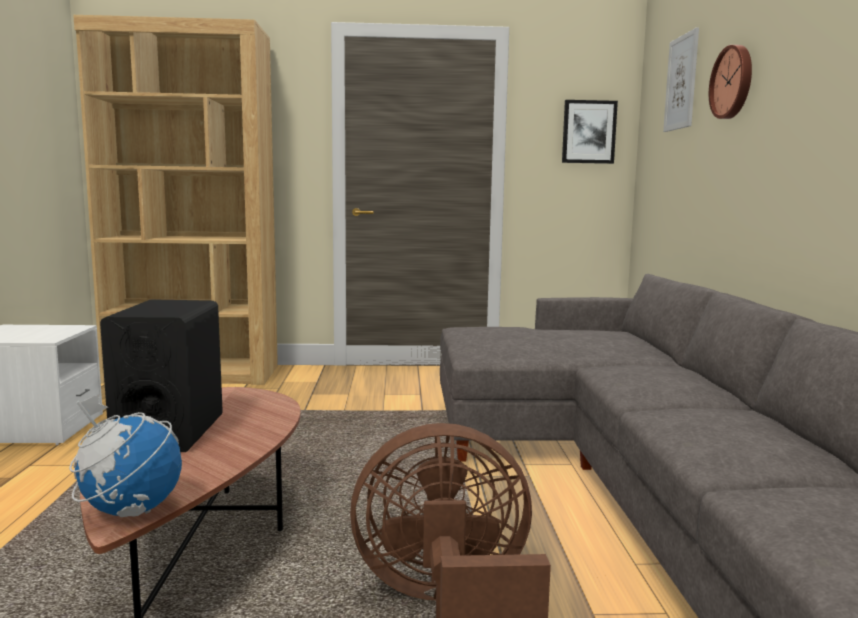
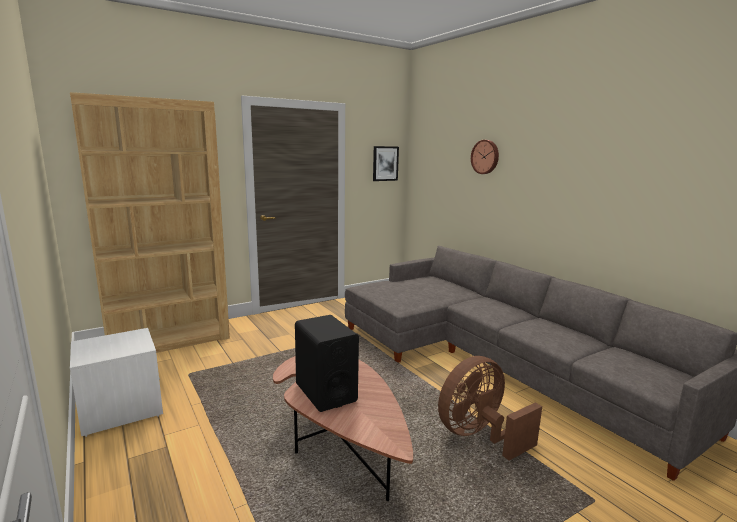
camera: 30 degrees left, 5 degrees up
(130, 511) = (392, 439): globe -> none
(681, 82) = (445, 146): picture -> none

